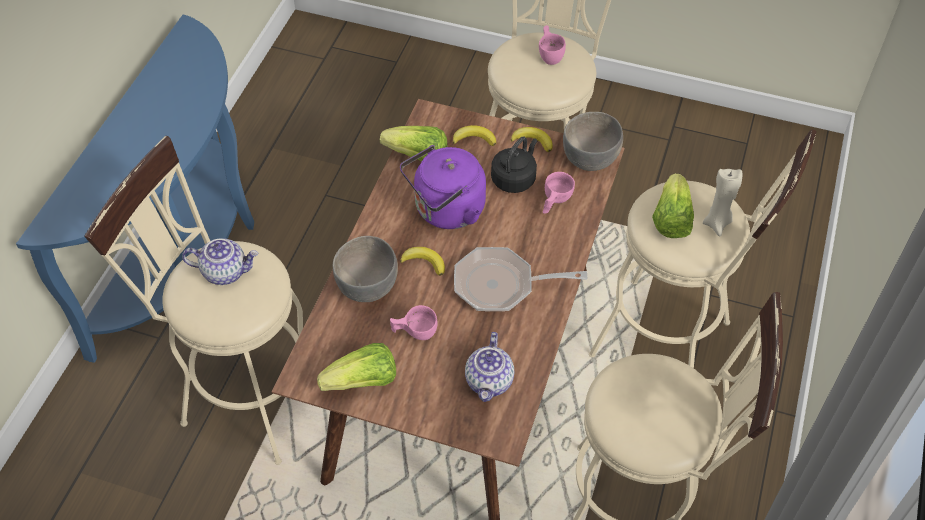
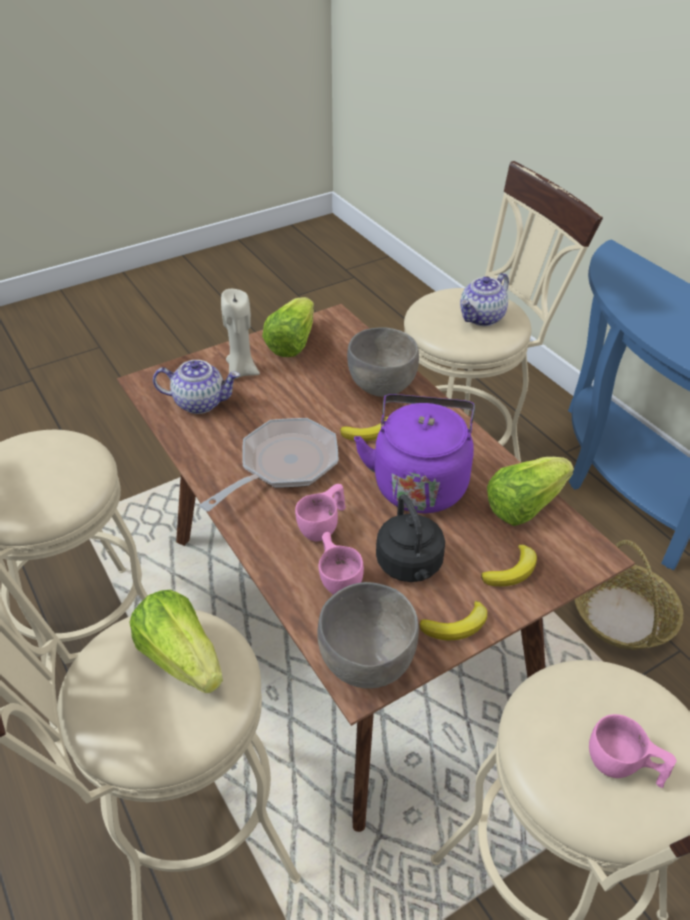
camera: 130 degrees right, 10 degrees down
(321, 230) = (623, 616): none -> basket
(414, 332) = (302, 389): pink cup -> pink cup (324, 525)
(490, 382) = (200, 402): teapot -> teapot turned 135 degrees clockwise
(717, 223) = (117, 703): beige candle -> beige candle (241, 371)

